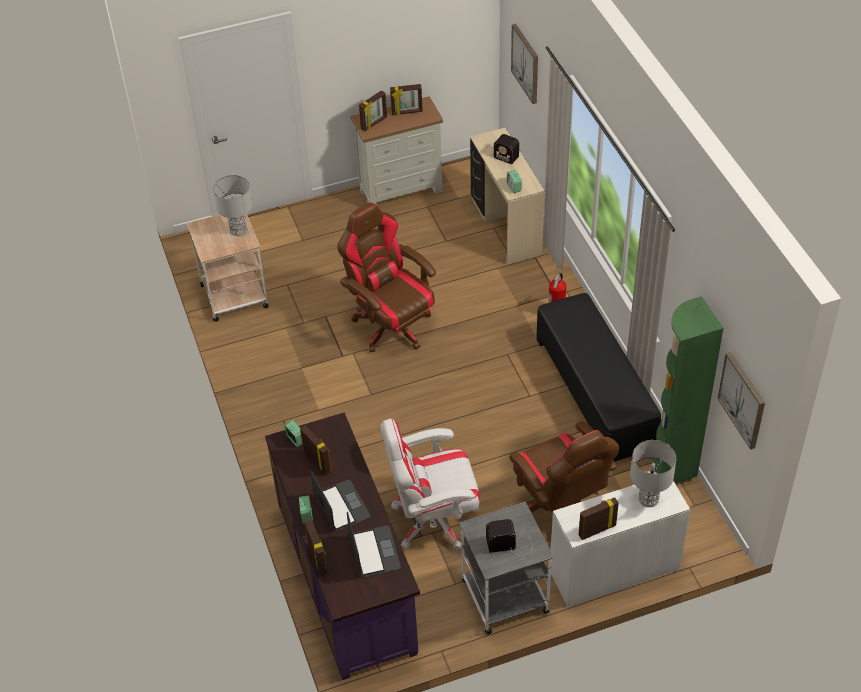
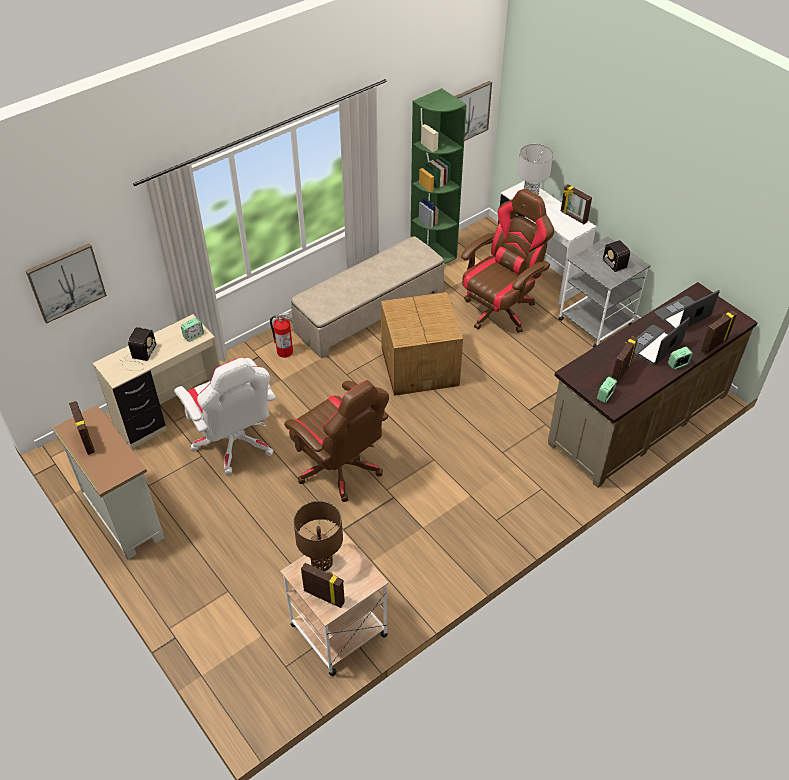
camera: 110 degrees left, 0 degrees up
(239, 230) = (321, 562): white table lamp -> brown table lamp
(346, 578) = (637, 420): purple cabinet -> beige cabinet
(374, 123) = (113, 466): picture frame -> picture frame (324, 596)
(392, 326) = (339, 468): brown office chair -> brown office chair turned 75 degrees counterclockwise
(433, 518) = (548, 380): white office chair -> white office chair (234, 442)
(497, 415) = (420, 365): none -> cardboard box
(595, 392) = (370, 311): black bench -> beige bench

